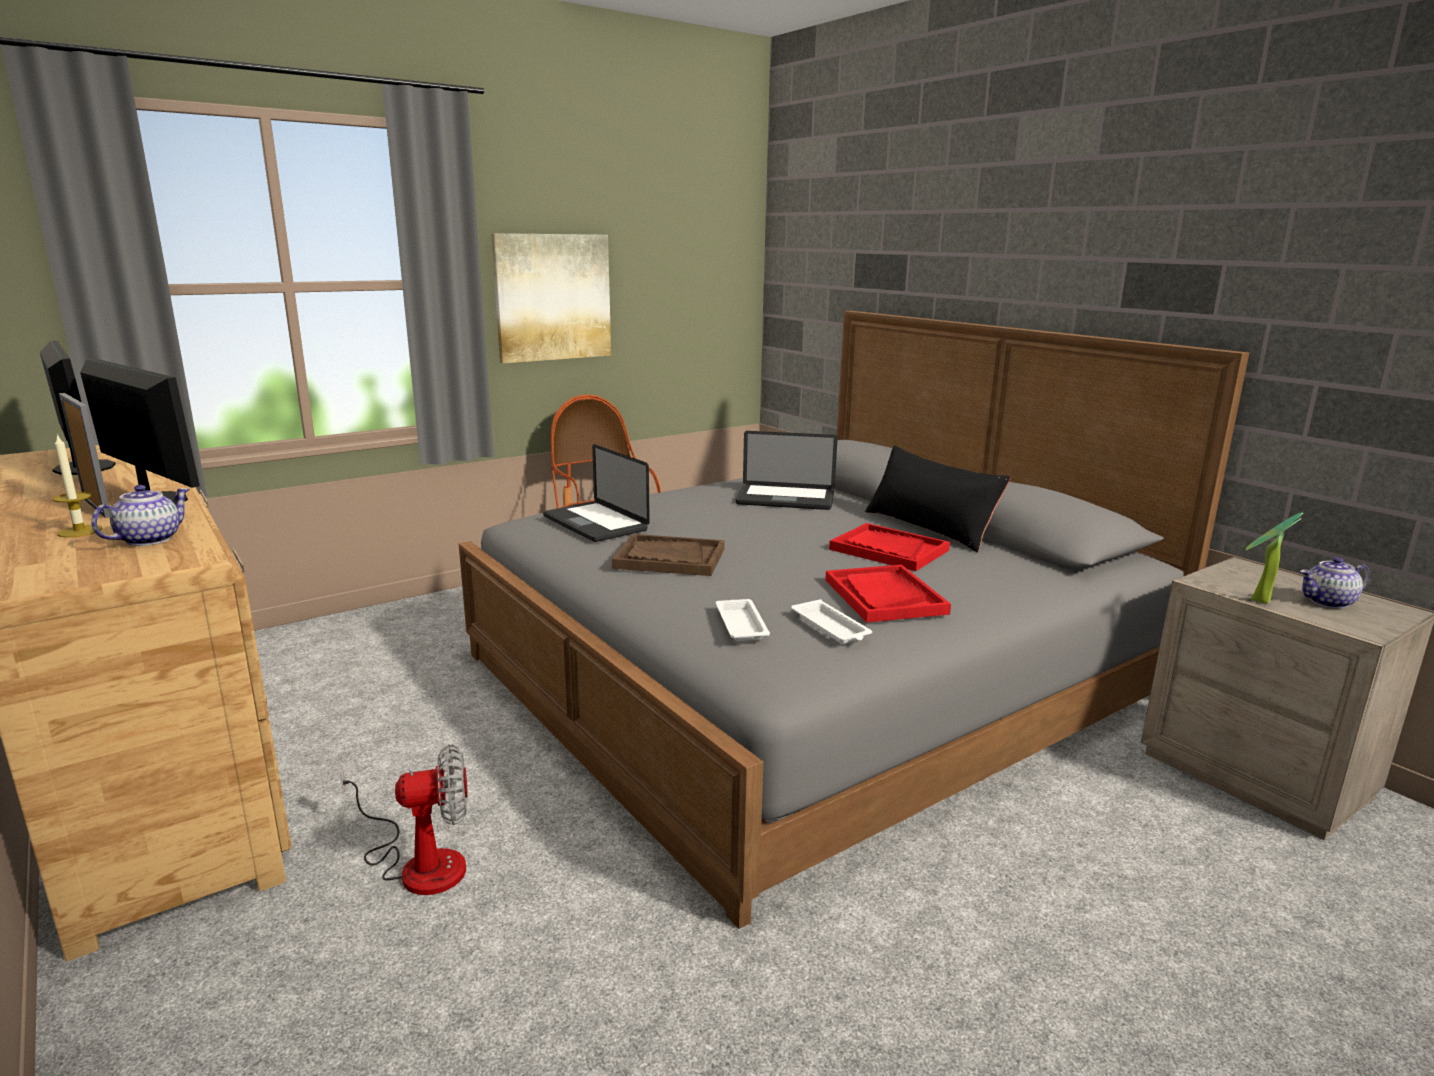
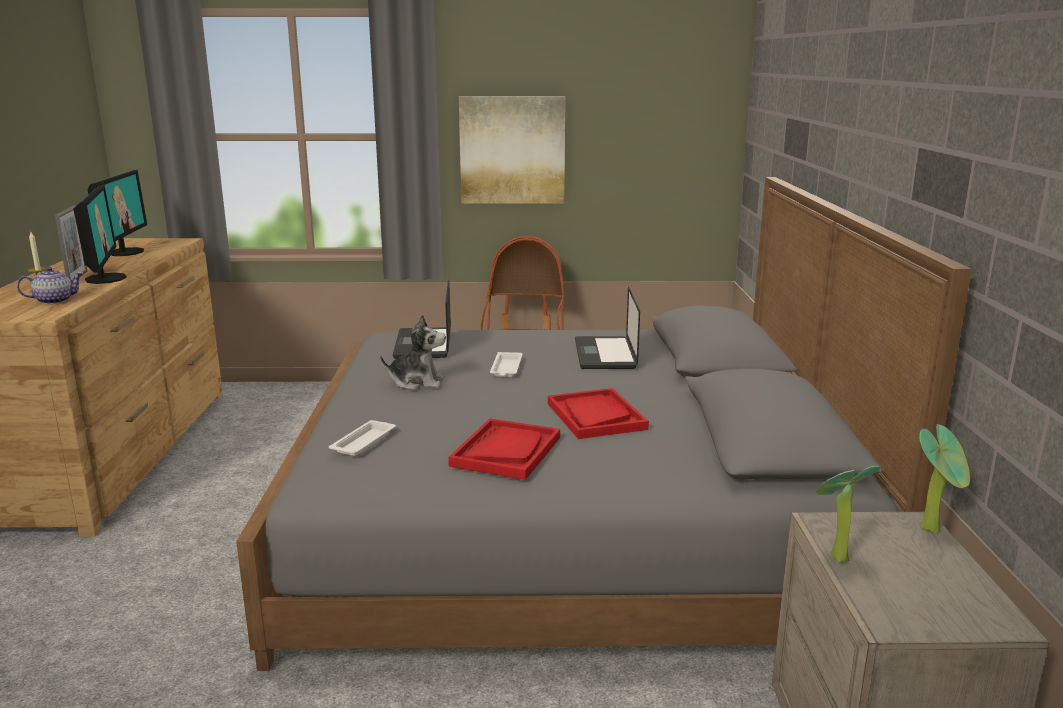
camera: 35 degrees right, 0 degrees up
(419, 863) = (161, 553): fan -> none
(669, 558) = (417, 382): brown tray -> plush toy
(785, 499) = (605, 354): laptop -> laptop turned 45 degrees clockwise
(831, 627) = (417, 462): white tray -> white tray (506, 368)
(930, 528) = (678, 406): black pillow -> none
(1260, 567) = (934, 529): none -> potted plant
(1328, 602) = (923, 585): teapot -> none

